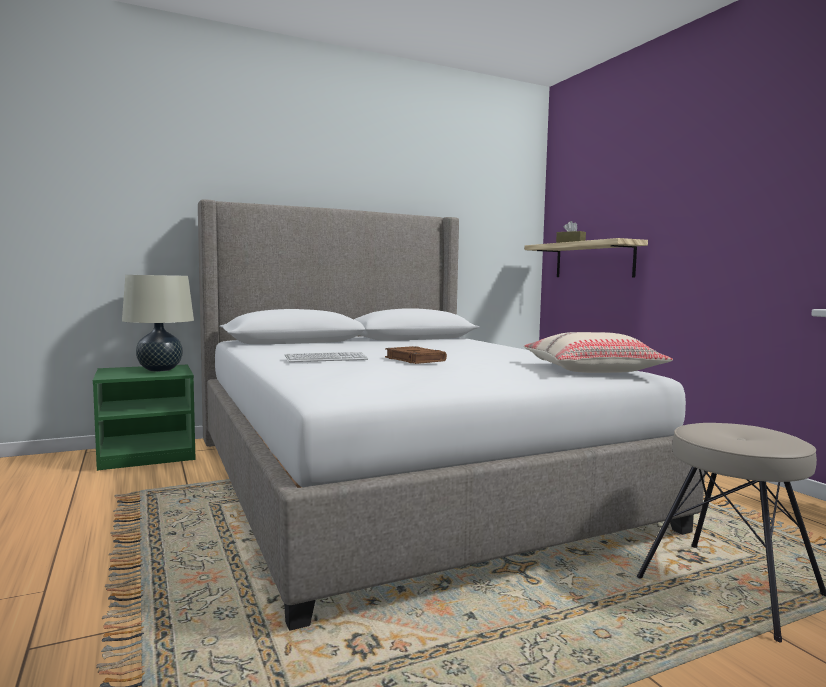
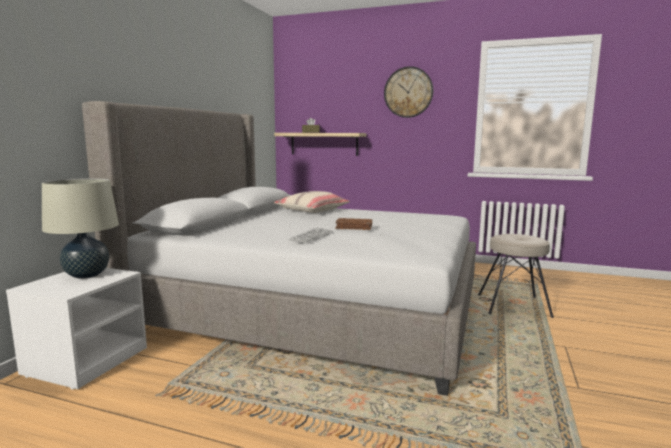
camera: 45 degrees left, 5 degrees up
(148, 455) = (86, 360): green nightstand -> white nightstand
(591, 369) = (432, 217): beige pillow -> beige pillow (312, 210)
(714, 162) = (408, 92): none -> wall clock

